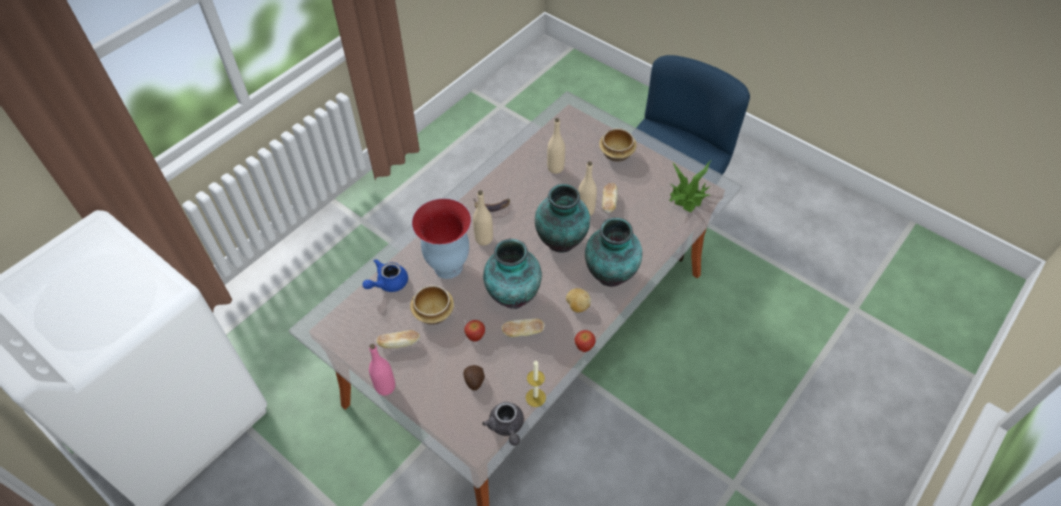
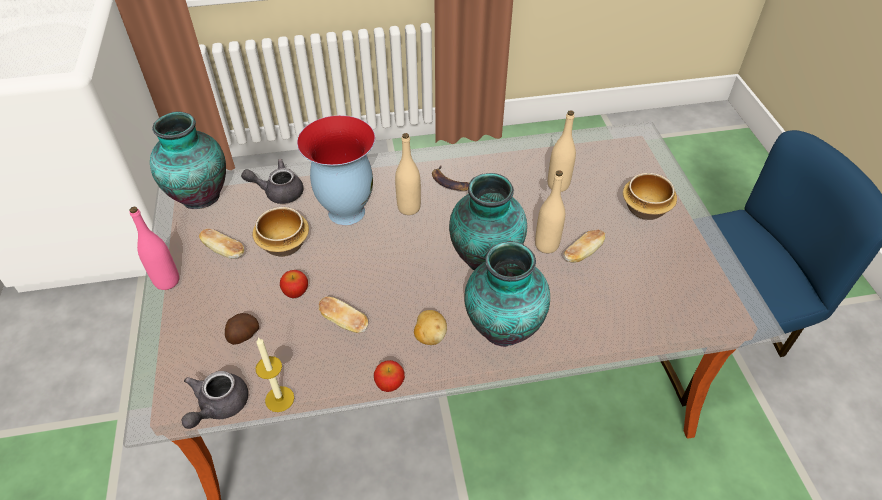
camera: 40 degrees right, 5 degrees down
(388, 283) = (278, 192): blue teapot -> grey teapot
(512, 296) = (374, 279): vase -> vase (199, 195)
(688, 196) = (694, 304): potted plant -> none

